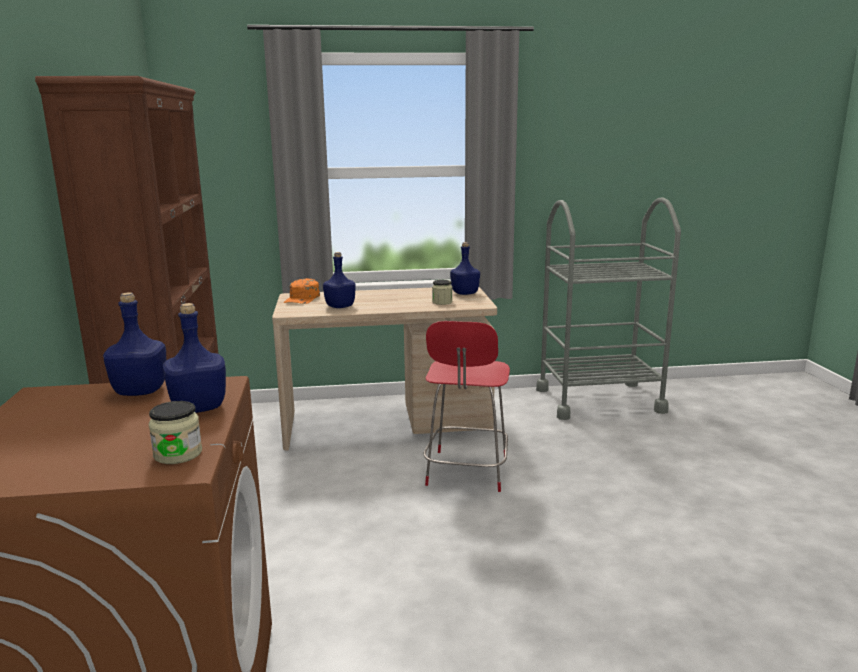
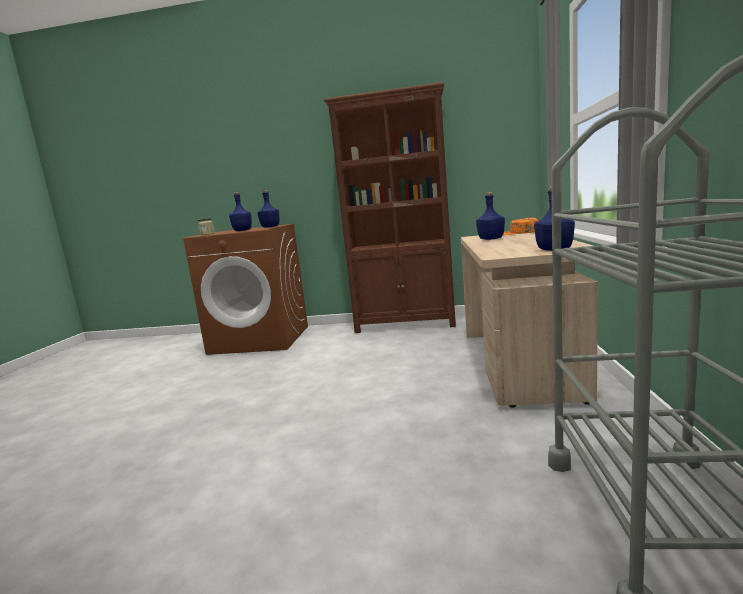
camera: 105 degrees right, 5 degrees down
(442, 302) = (507, 249): jar -> none
(466, 472) = (411, 394): red chair -> none

